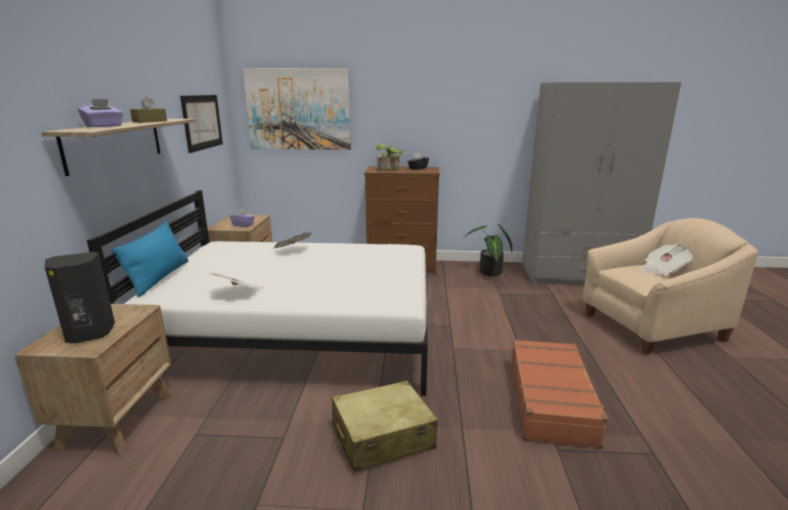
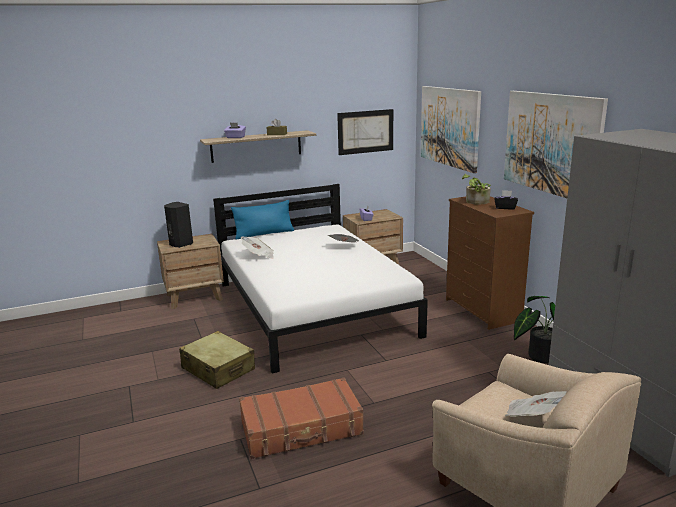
camera: 65 degrees right, 0 degrees up
(447, 106) = (551, 143): none -> picture

